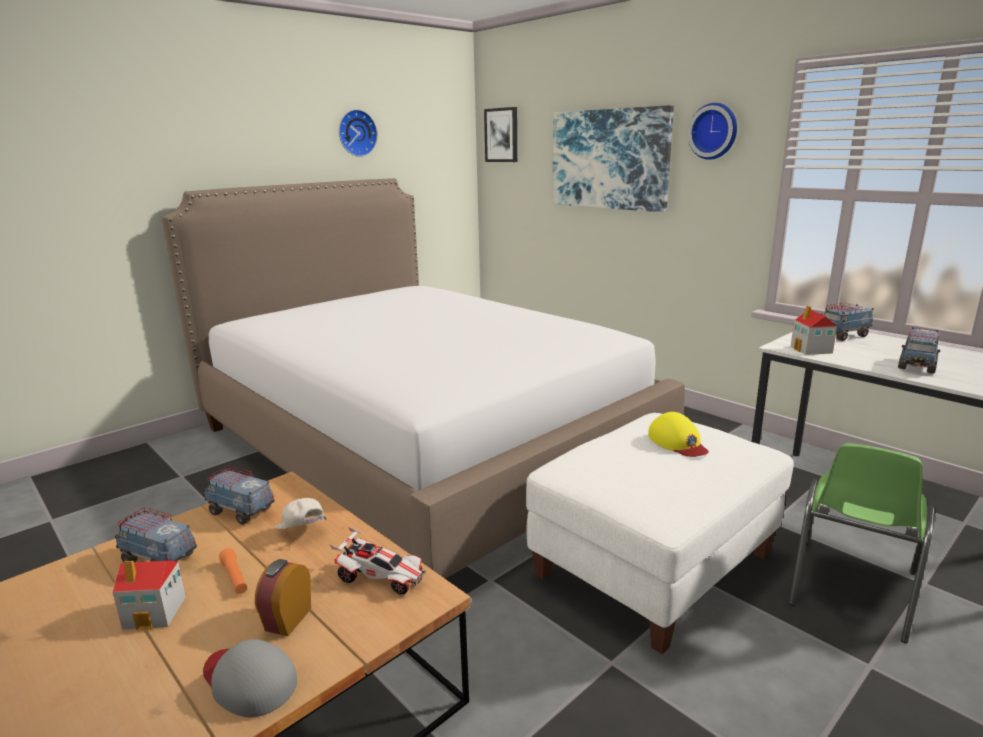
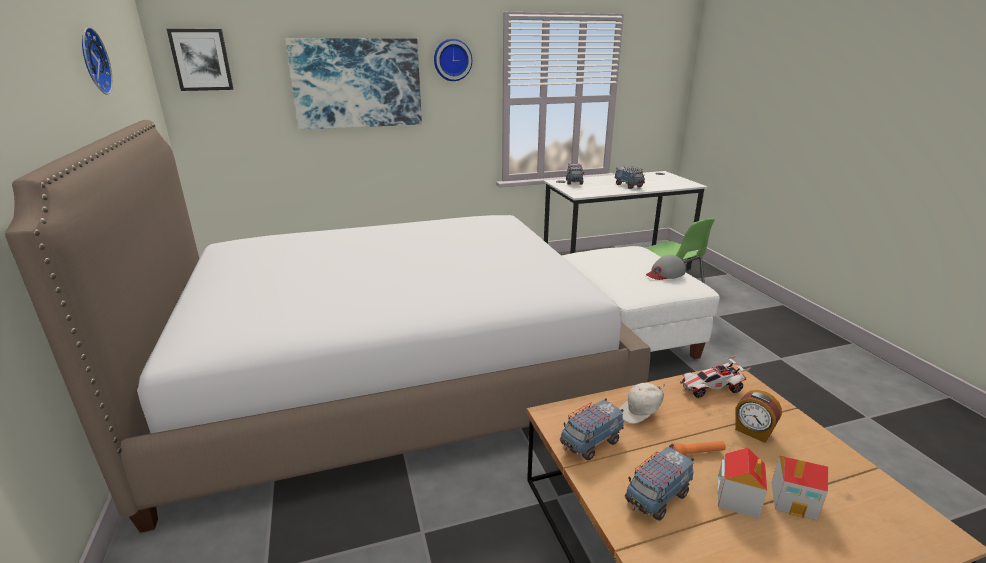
camera: 65 degrees left, 5 degrees up
(248, 681) = (815, 453): grey cap -> grey cap (665, 273)
(381, 577) = (711, 388): toy car -> toy car turned 150 degrees counterclockwise
(677, 442) = (623, 259): yellow cap -> none
(811, 350) = (589, 192): toy house -> toy house (794, 501)

